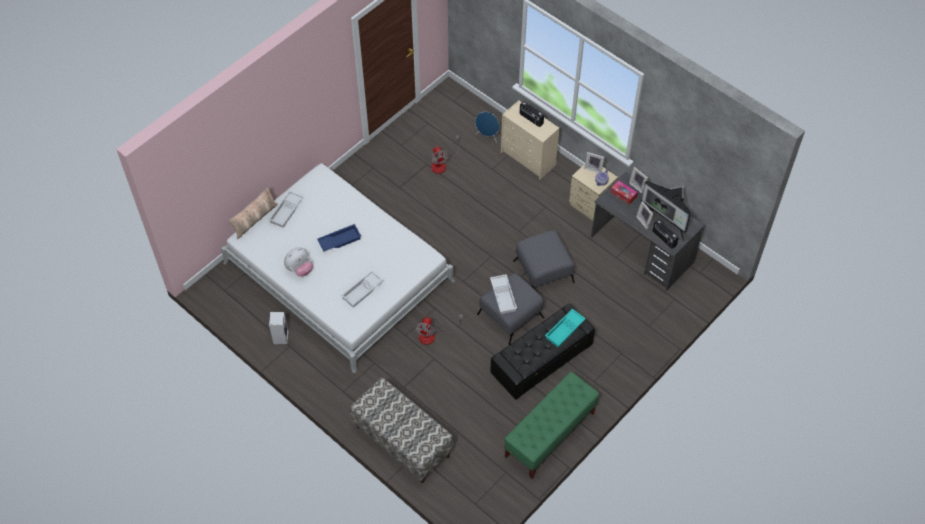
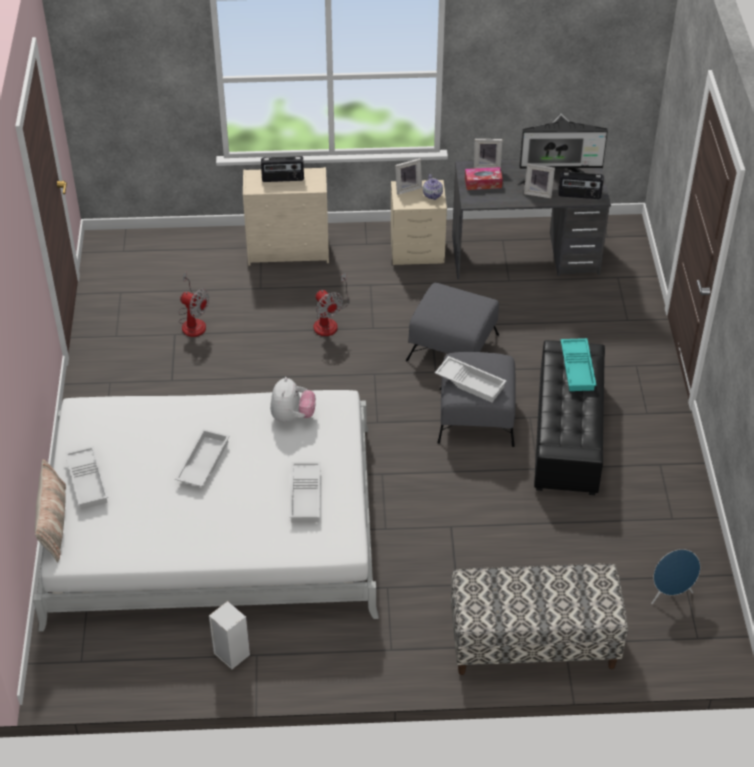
camera: 45 degrees left, 10 degrees down
(300, 269) = (192, 533): plush toy -> plush toy (292, 416)
(339, 240) = (202, 462): blue tray -> white tray
(432, 335) = (417, 503): fan -> fan (329, 321)
(487, 136) = (212, 260): blue speaker -> blue speaker (670, 594)
(549, 435) = (676, 501): green bench -> none

